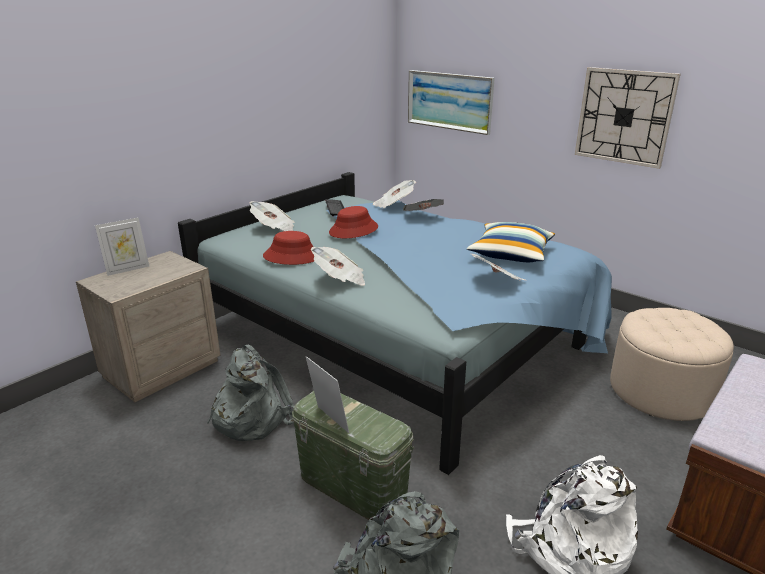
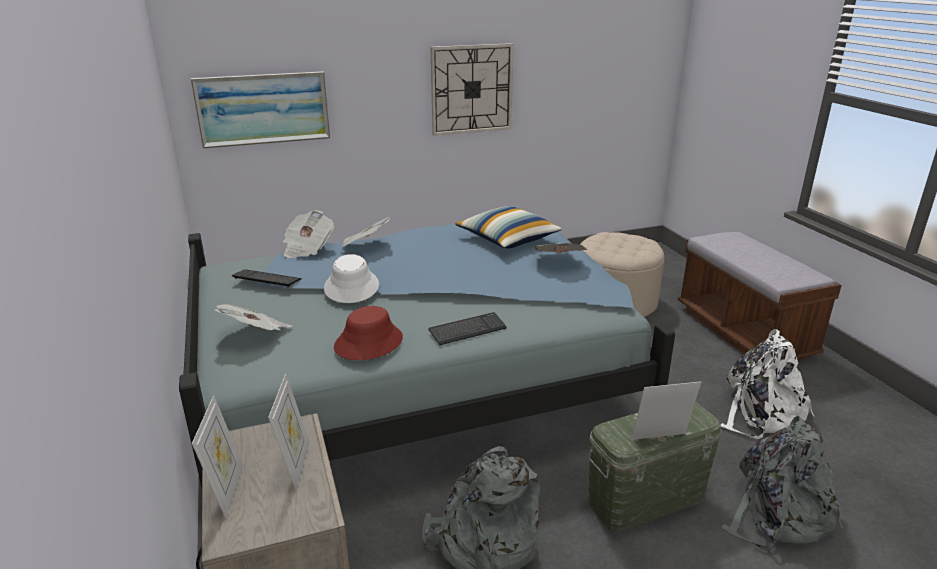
camera: 60 degrees left, 0 degrees up
(155, 277) = (295, 465): none -> picture frame
(340, 279) = (467, 330): newspaper -> keyboard
(353, 230) = (352, 287): red hat -> white hat

